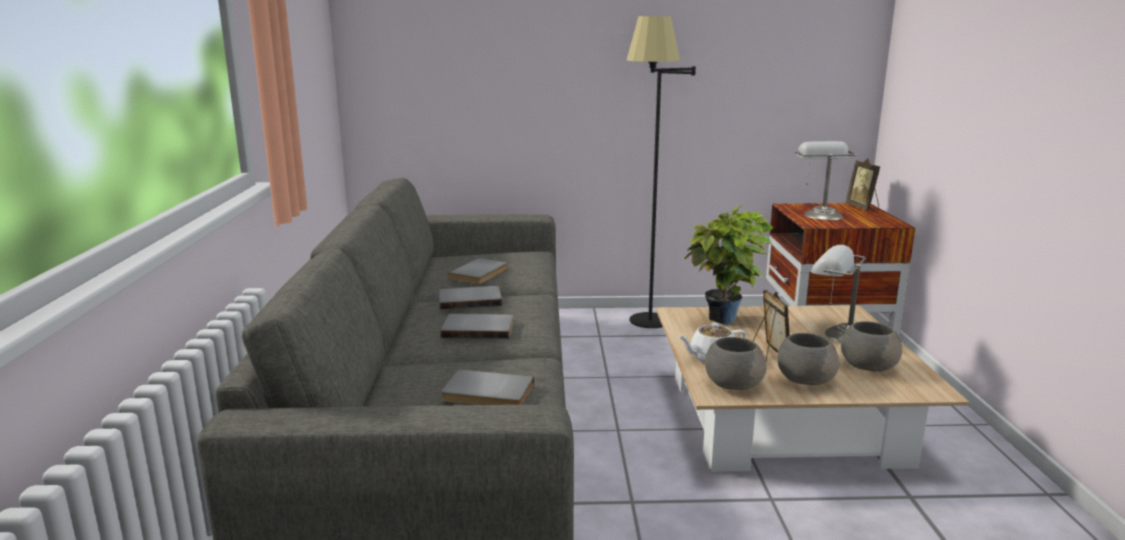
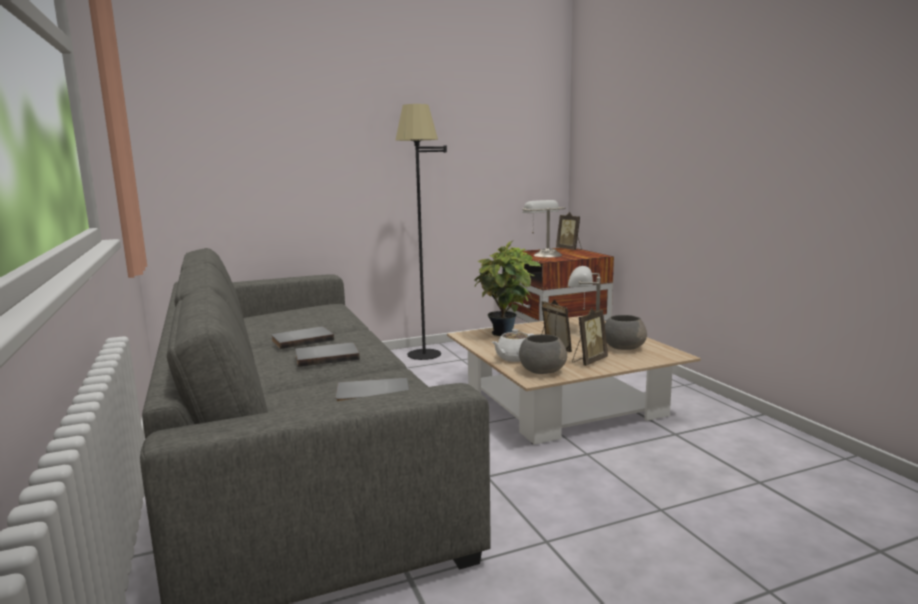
camera: 20 degrees left, 5 degrees down
(480, 274) = (296, 322): grey book -> none
(804, 380) = (588, 361): grey bowl -> picture frame

